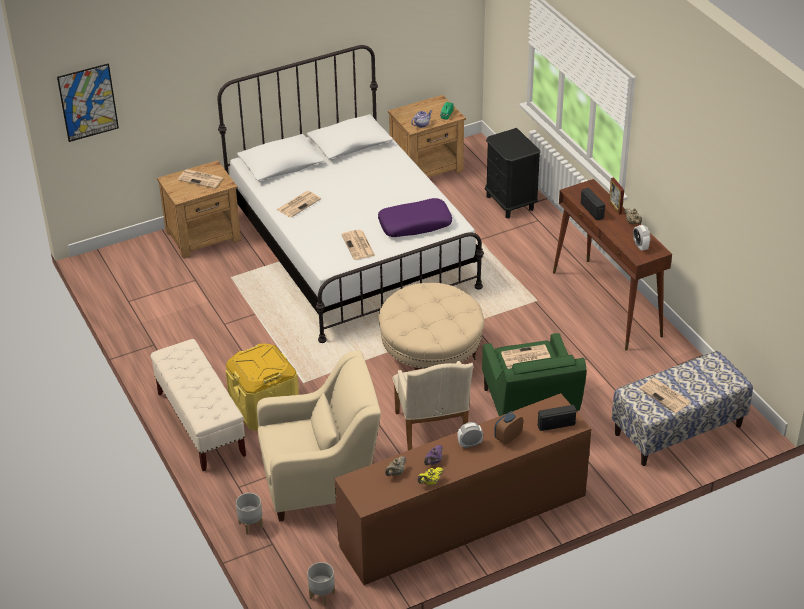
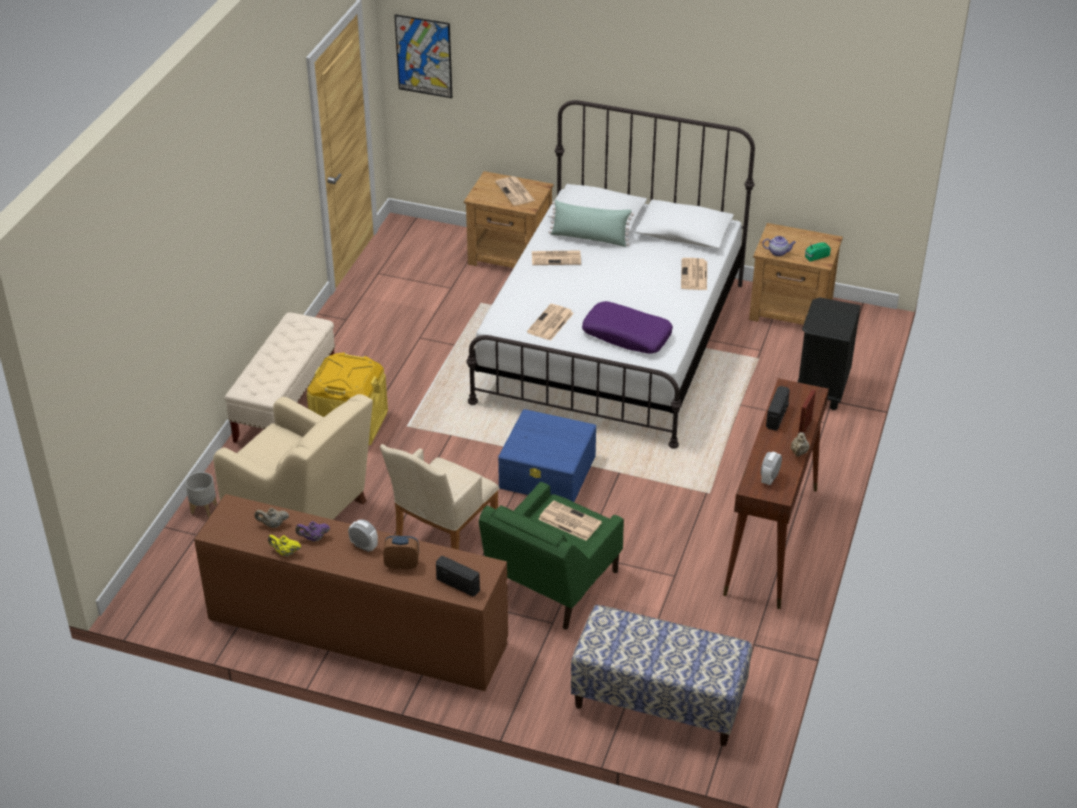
camera: 45 degrees right, 0 degrees up
(299, 180) = (589, 238): none -> green pillow
(322, 596) = (169, 602): grey planter -> none
(431, 350) = (548, 472): beige ottoman -> blue storage box
(666, 396) = (631, 644): newspaper -> newspaper (694, 275)

